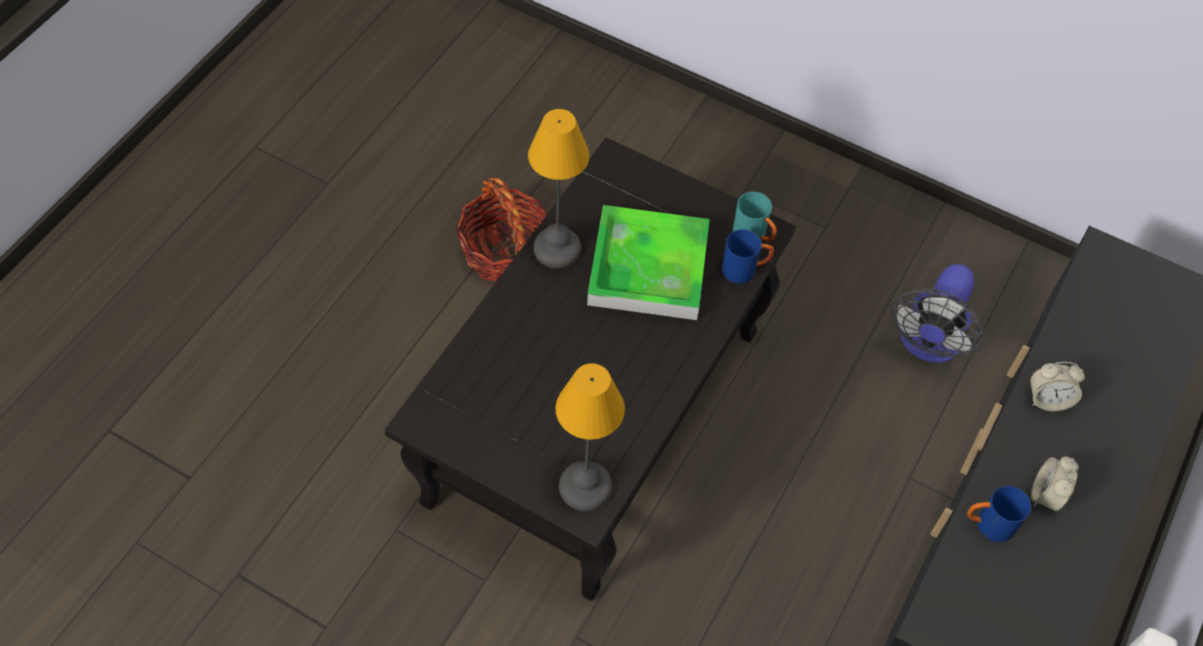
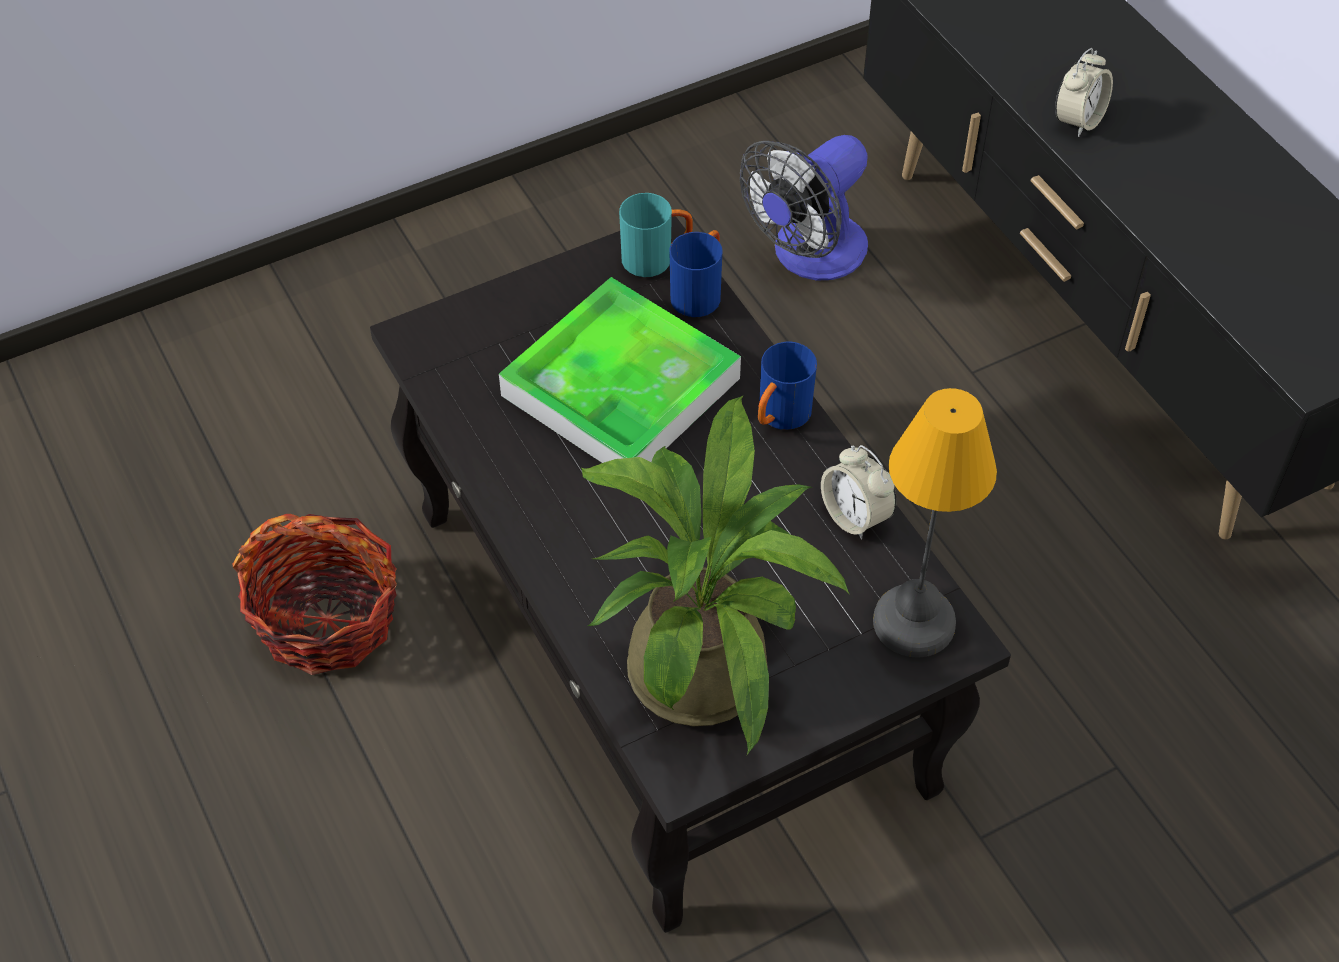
camera: 55 degrees left, 5 degrees down
(495, 397) = (706, 658): none -> potted plant
(557, 247) = (510, 468): table lamp -> none
(927, 344) = (809, 256): fan -> fan turned 75 degrees clockwise
(987, 525) = (1208, 256): blue mug -> blue mug (779, 418)
(1046, 495) = (1199, 188): alarm clock -> alarm clock (855, 516)

